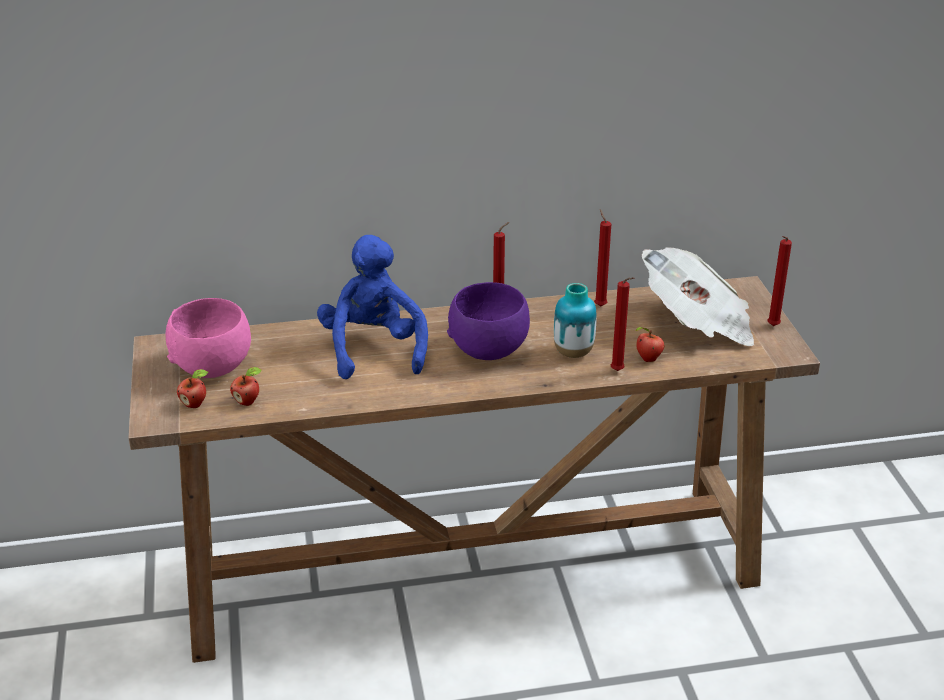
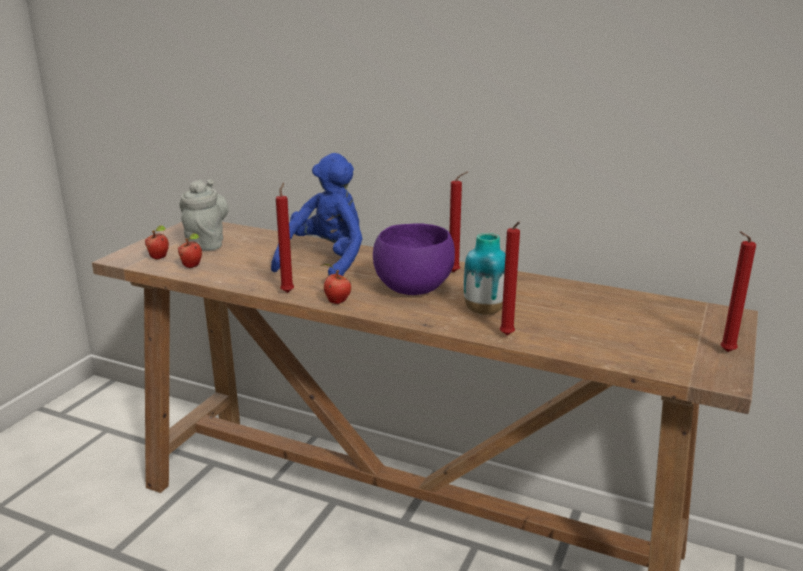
camera: 35 degrees right, 10 degrees down
(213, 367) = (206, 243): pink bowl -> grey teapot
(599, 305) = (557, 288): red candle -> red candle (288, 291)
(647, 359) = (549, 336): apple -> apple (336, 302)
(698, 324) = (640, 327): newspaper -> none

